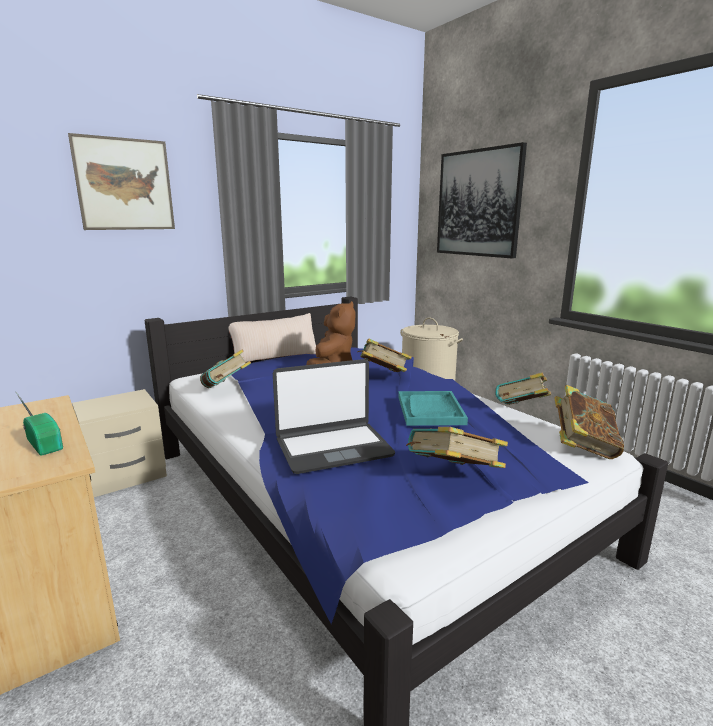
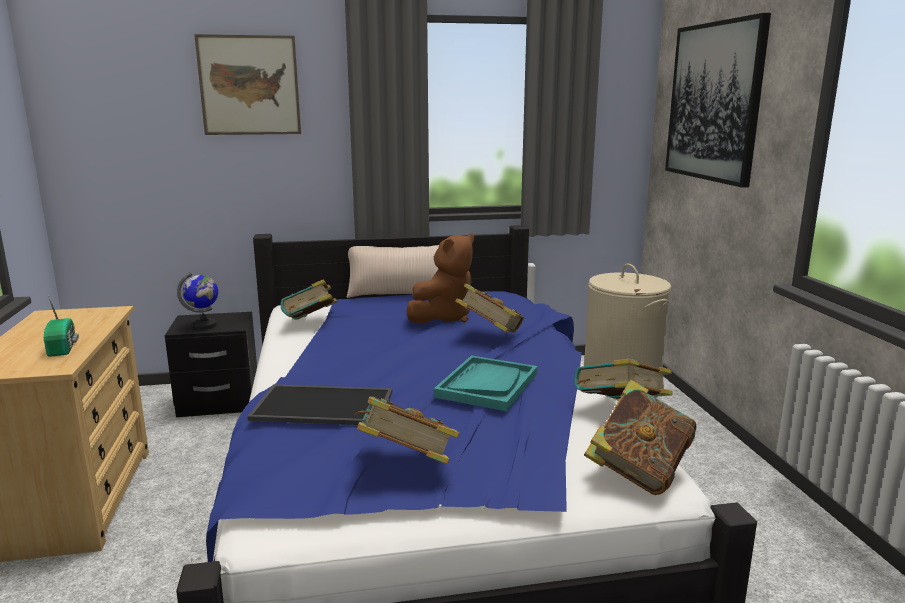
camera: 25 degrees right, 0 degrees up
(112, 407) = (204, 326): none -> globe
(126, 476) = (219, 403): beige nightstand -> black nightstand
(333, 448) = (325, 405): laptop -> tray

